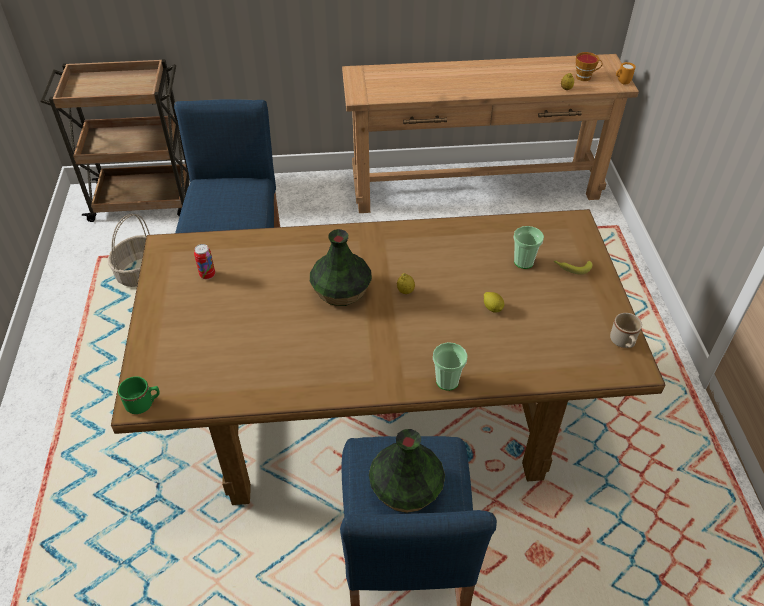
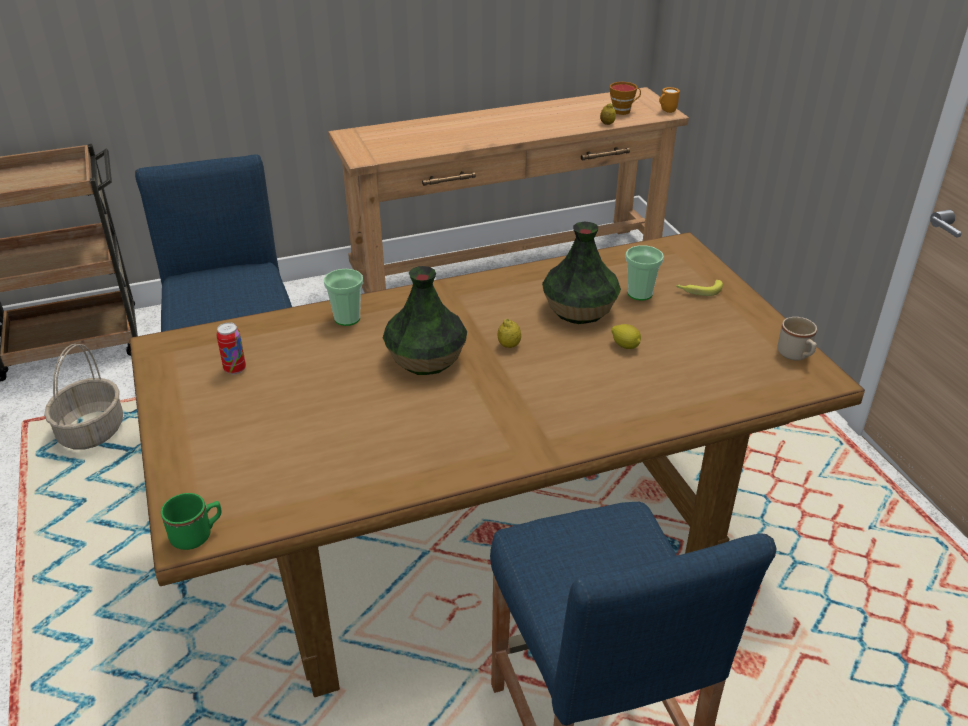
camera: 15 degrees left, 10 degrees down
(407, 489) = (601, 571): vase -> vase (580, 310)
(447, 381) = (606, 432): cup -> cup (347, 318)

